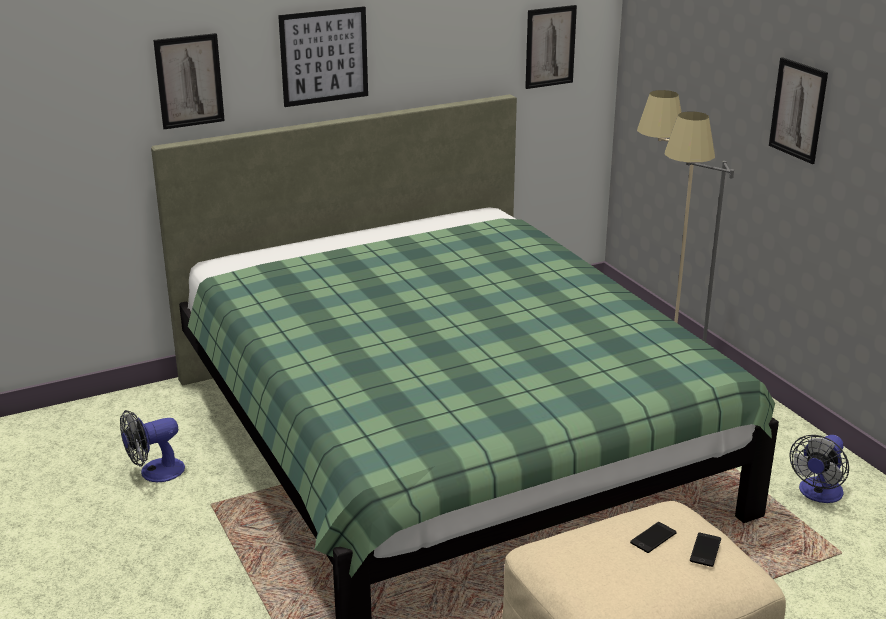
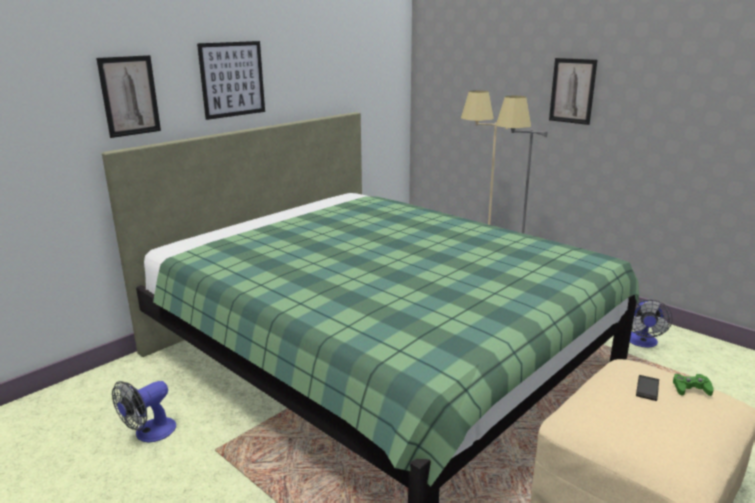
camera: 20 degrees left, 5 degrees down
(550, 46) = (374, 79): picture -> none
(705, 550) = (690, 388): phone -> green game controller

